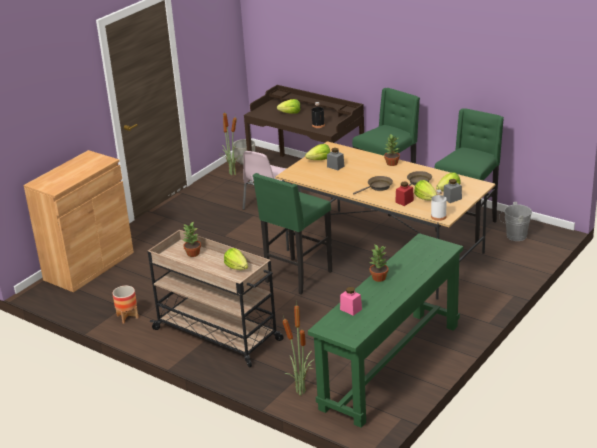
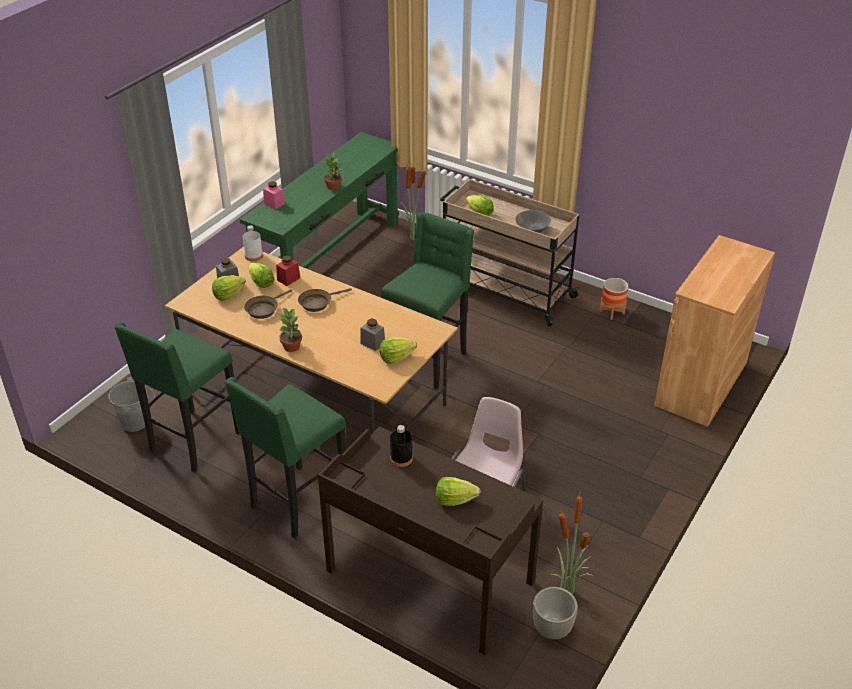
camera: 175 degrees right, 10 degrees up
(192, 253) = (532, 229): potted plant -> grey bowl
(351, 309) = (362, 159): pink jar -> pink jar (274, 203)

